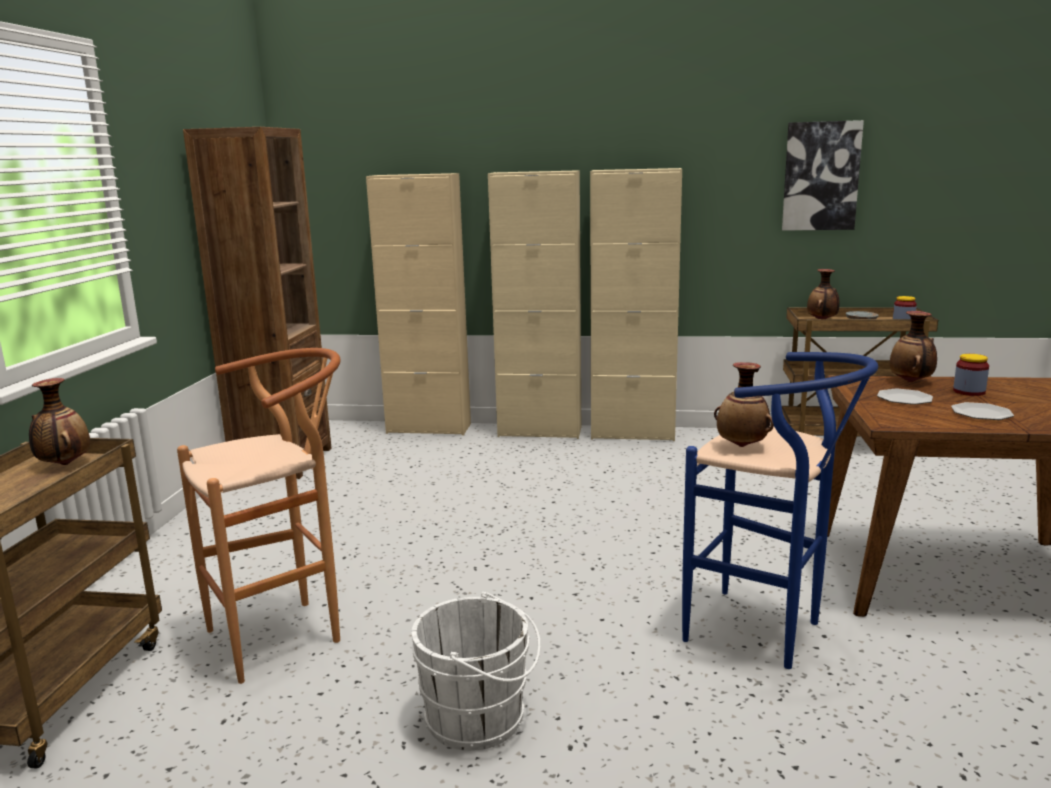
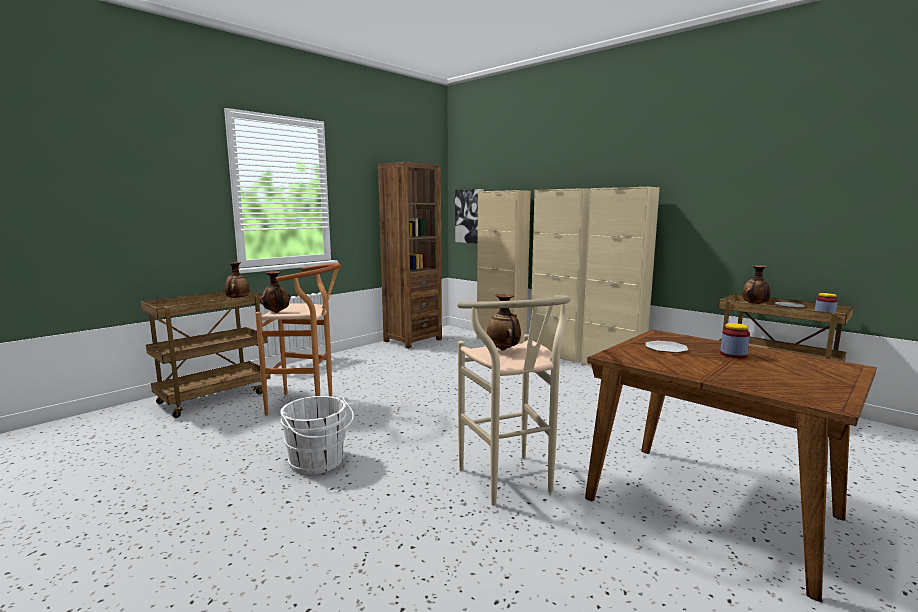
camera: 35 degrees right, 5 degrees down
(765, 633) = (511, 484): blue stool -> beige stool
(820, 176) = (770, 194): picture -> picture (470, 216)
(911, 382) = (704, 342): vase -> vase (276, 312)
(981, 414) = (699, 366): plate -> none

